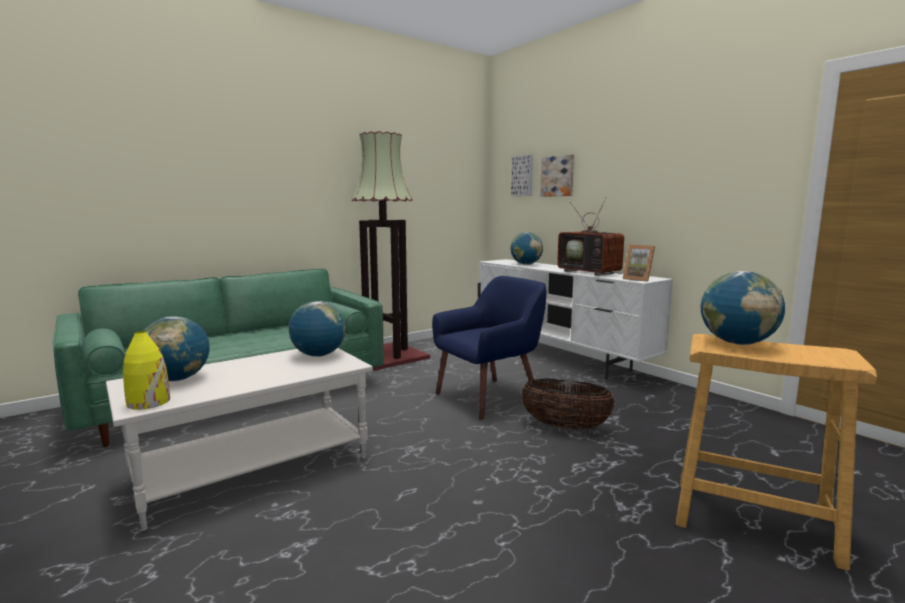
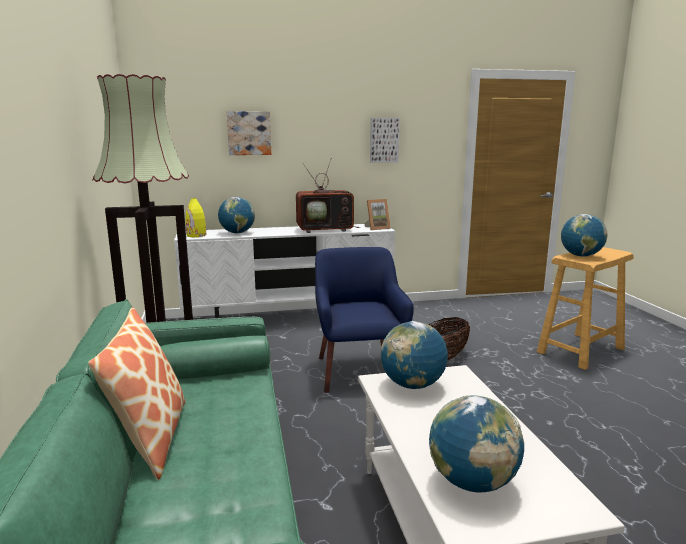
camera: 65 degrees left, 5 degrees up
(148, 402) = (564, 501): yellow vase -> yellow vase (196, 235)
(252, 332) = (150, 438): none -> pillow
(523, 176) = (193, 130): picture -> picture (384, 140)

